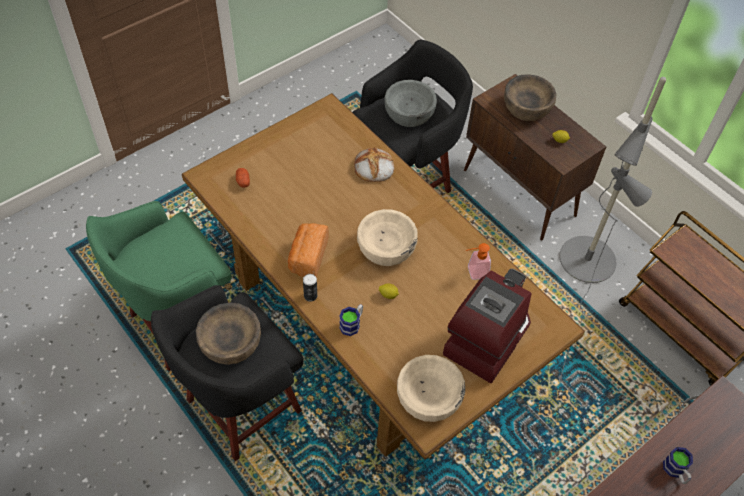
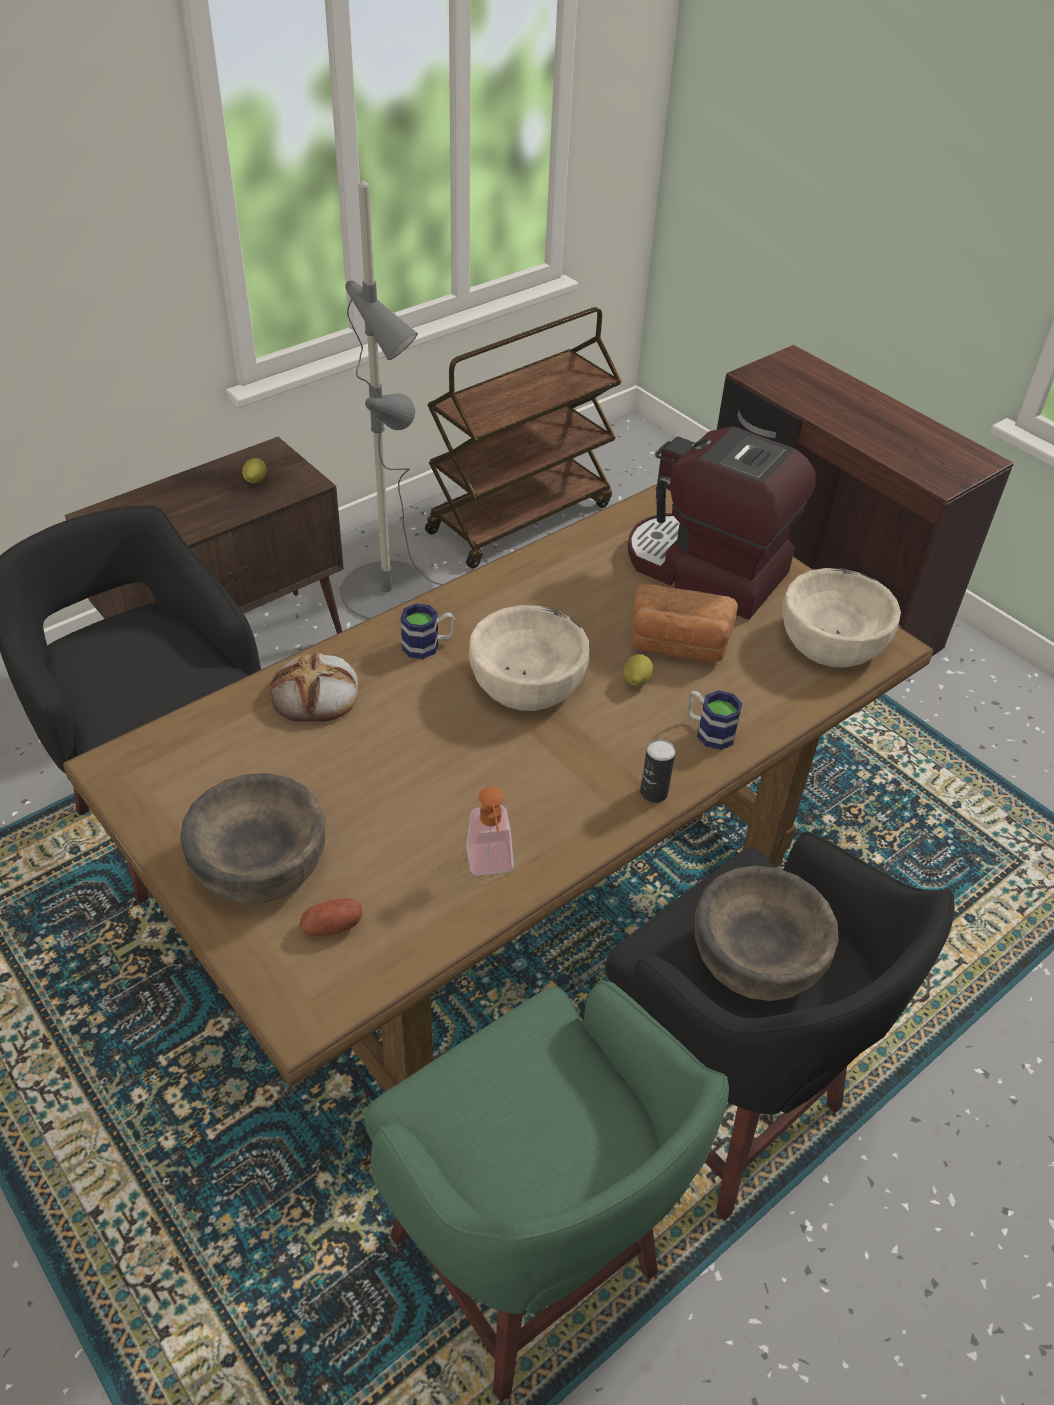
camera: 90 degrees left, 10 degrees down
(307, 257) = (558, 798): bread -> bread (678, 646)
(409, 113) = (136, 662): grey bowl -> none
(474, 272) = (575, 575): soap dispenser -> soap dispenser (491, 866)
(526, 108) = (163, 509): brown bowl -> brown bowl (260, 863)
(675, 471) = (878, 425): mug -> mug (428, 645)

